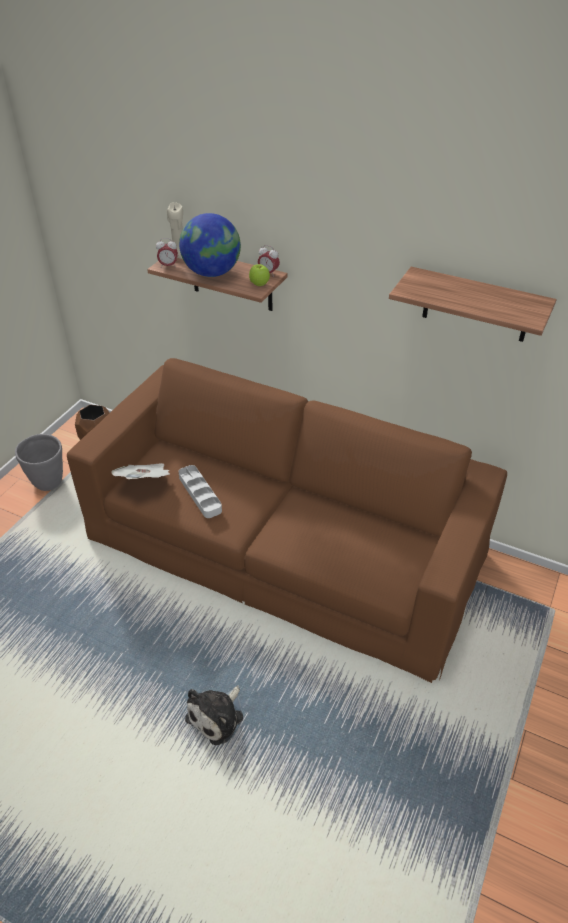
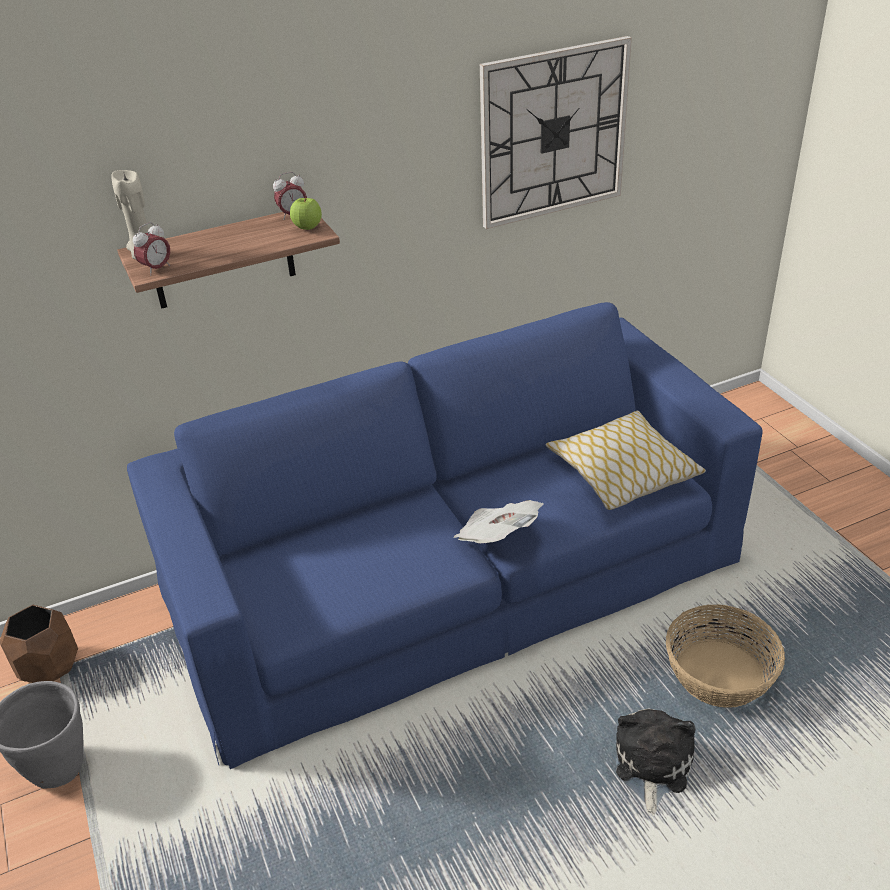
camera: 50 degrees left, 5 degrees down
(145, 482) = (291, 603): newspaper -> newspaper (497, 538)
(200, 494) = (374, 561): grey tray -> none
(212, 273) = (228, 247): globe -> none
(217, 716) = (651, 766): plush toy -> plush toy turned 150 degrees counterclockwise
(284, 544) = (452, 574): brown sofa -> blue sofa
(318, 719) = (720, 674): none -> basket
(377, 559) = (622, 472): none -> pillow
(476, 305) = (553, 133): shelf -> wall clock

